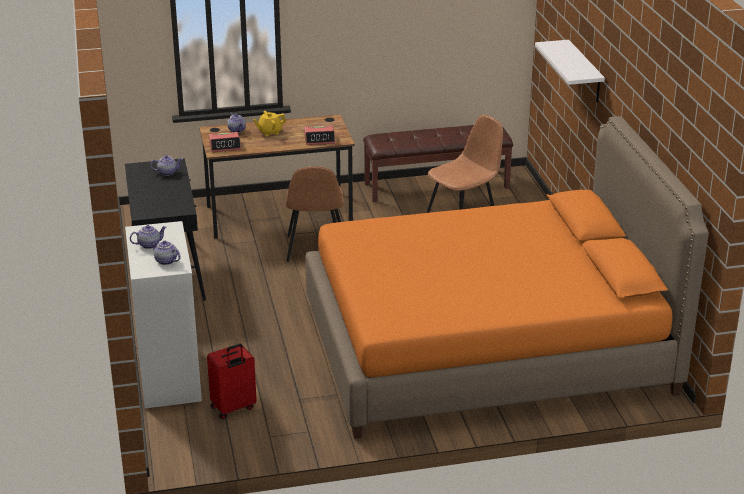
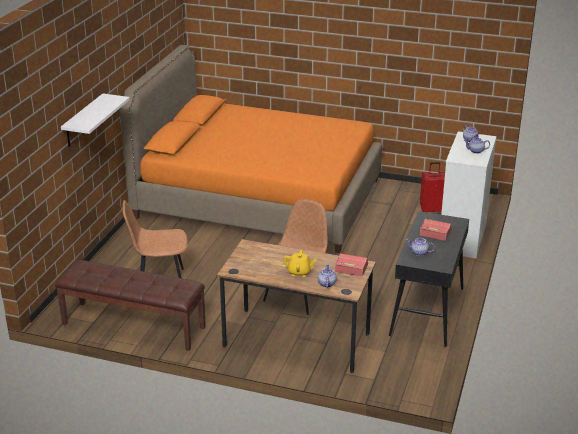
camera: 150 degrees left, 0 degrees up
(320, 139) = (265, 251): alarm clock -> alarm clock (435, 233)

